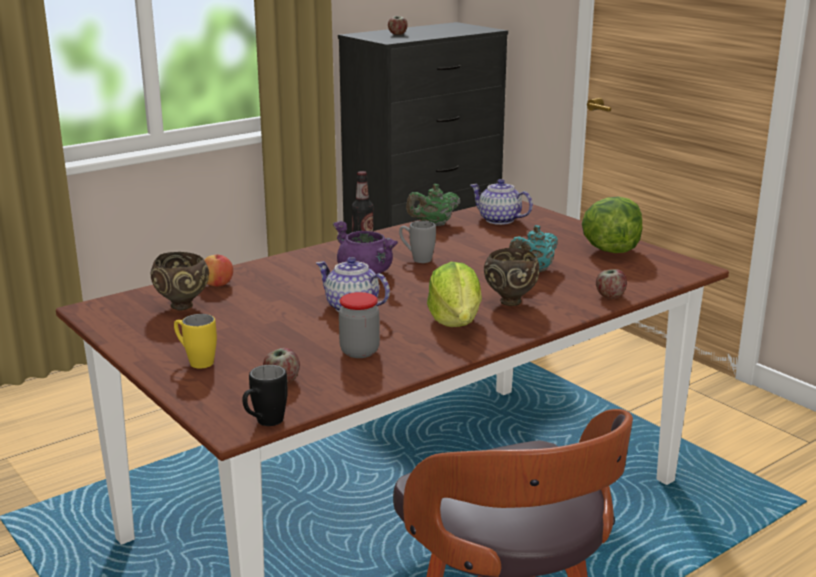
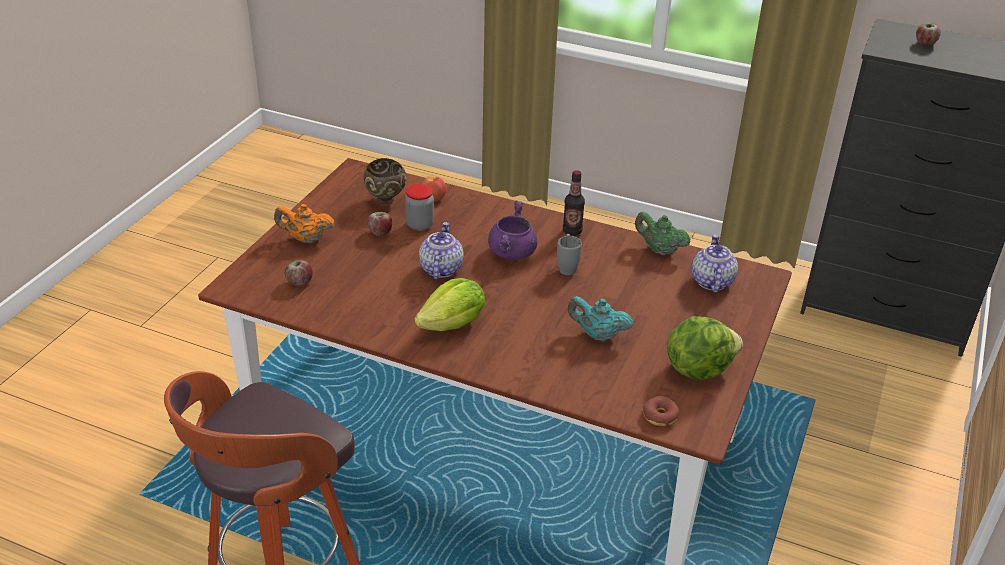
camera: 60 degrees right, 15 degrees up
(195, 361) = (306, 239): yellow mug -> orange teapot
(264, 423) = (238, 297): black mug -> none
(359, 351) = (366, 298): jar -> jar (420, 225)
(510, 301) = (516, 340): brown bowl -> none
(610, 296) = (577, 393): apple -> apple (380, 232)
(663, 275) = (660, 416): none -> donut

